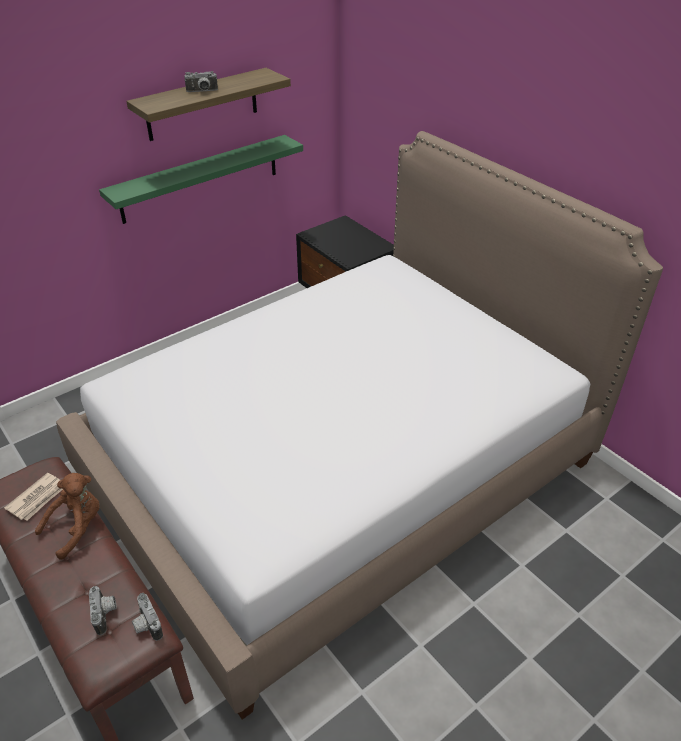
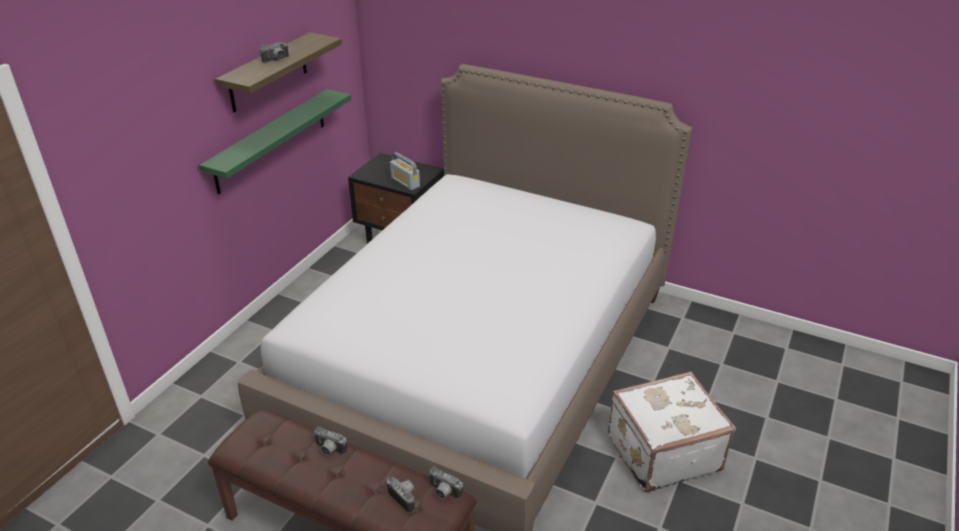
camera: 25 degrees left, 5 degrees down
(38, 498) = (275, 441): newspaper -> none
(77, 527) = (329, 450): brown plush toy -> camera
(347, 253) = (405, 182): none -> radio
(478, 661) = (661, 451): none -> white suitcase

